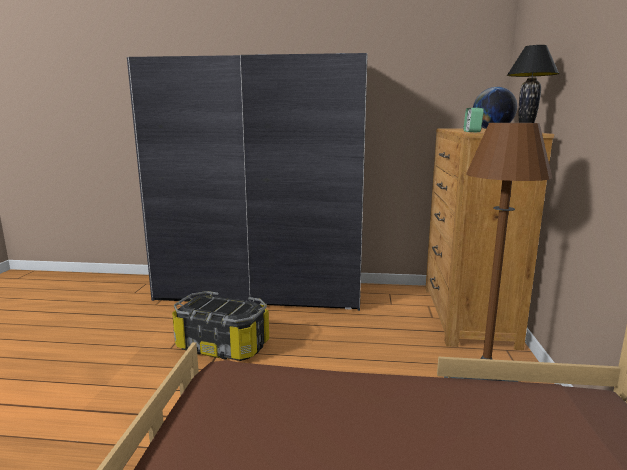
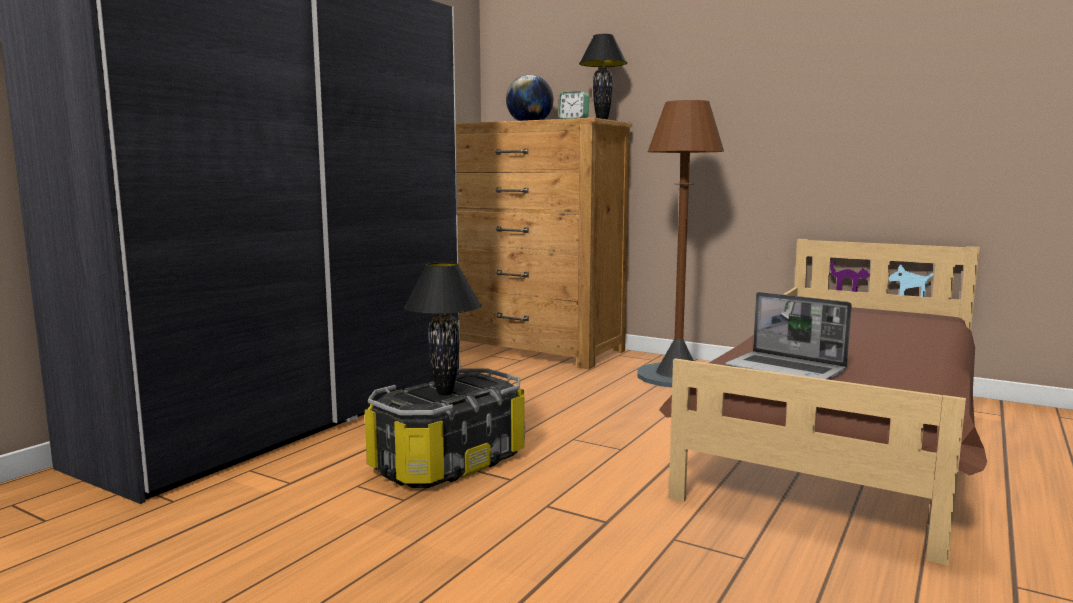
camera: 65 degrees left, 5 degrees down
(215, 306) = (445, 393): none -> black table lamp
(236, 398) = (787, 370): none -> laptop

